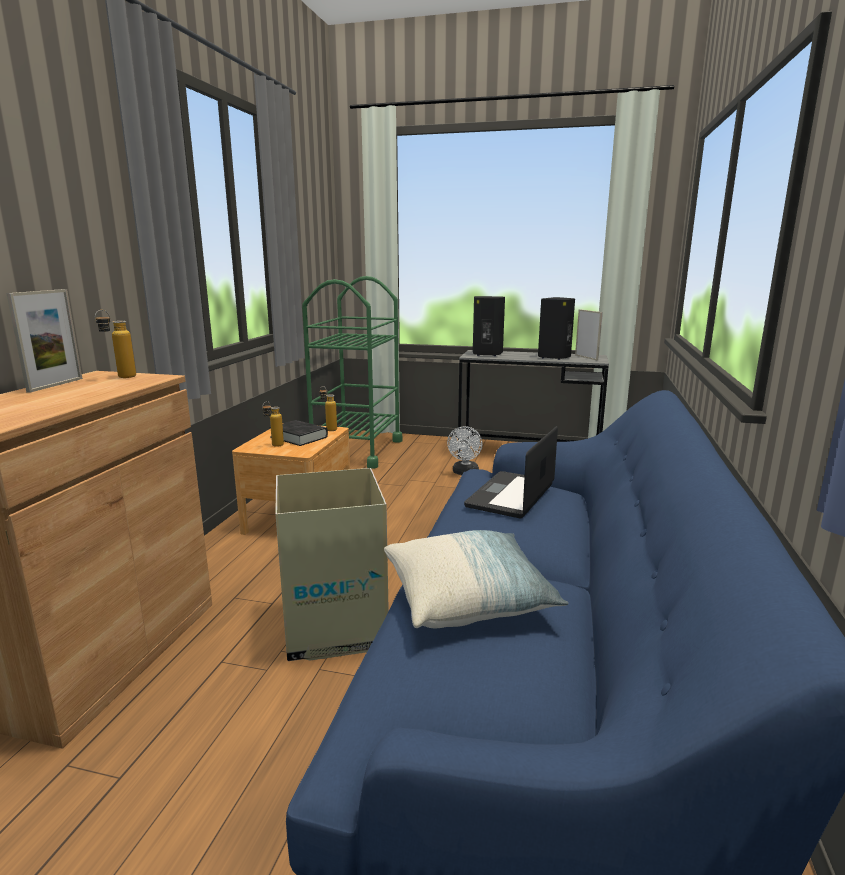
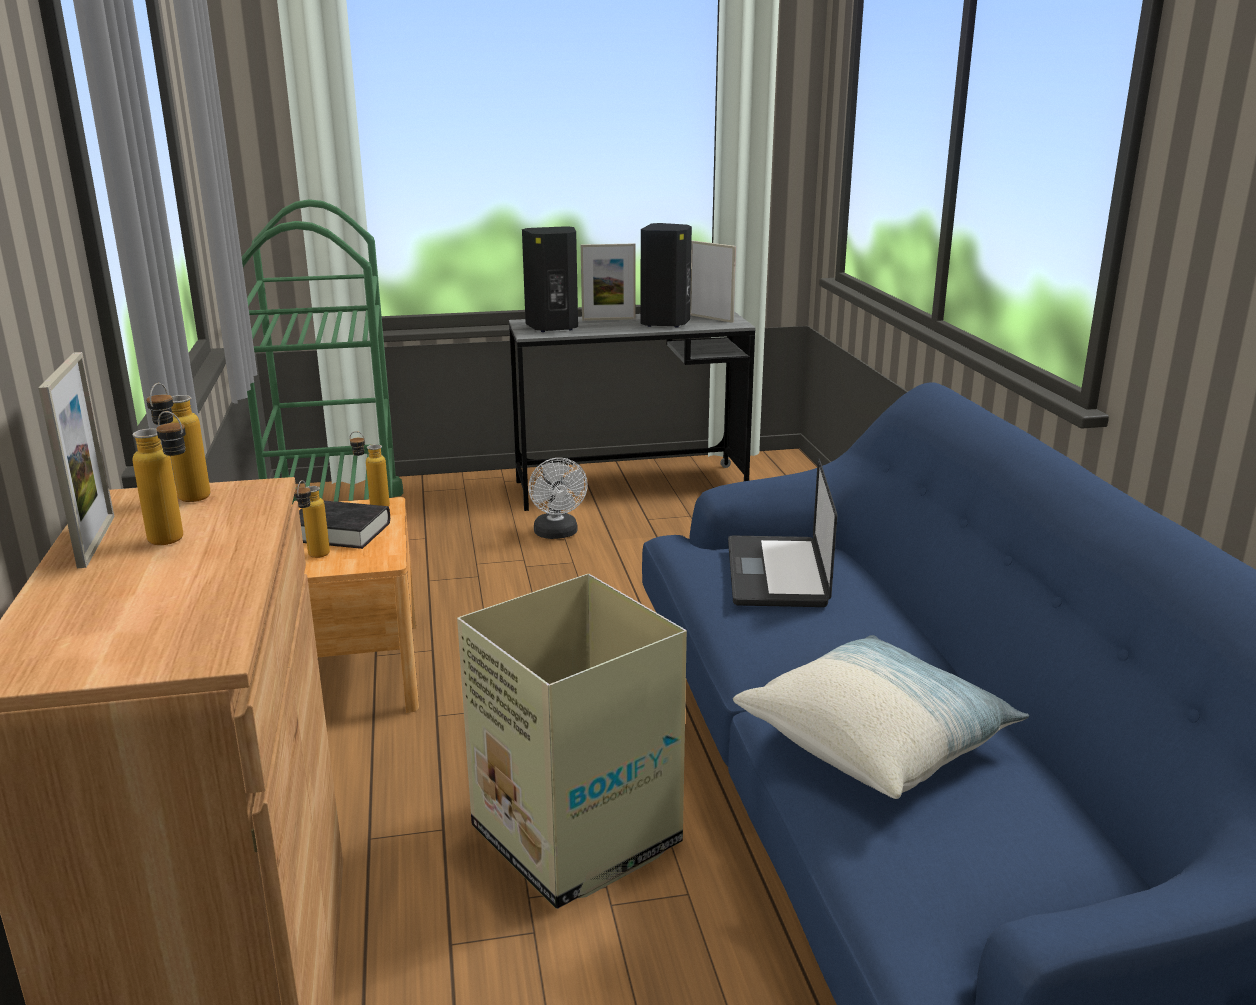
camera: 25 degrees left, 5 degrees up
(83, 389) = (177, 542): none -> bottle
(523, 353) = (608, 319): none -> picture frame

